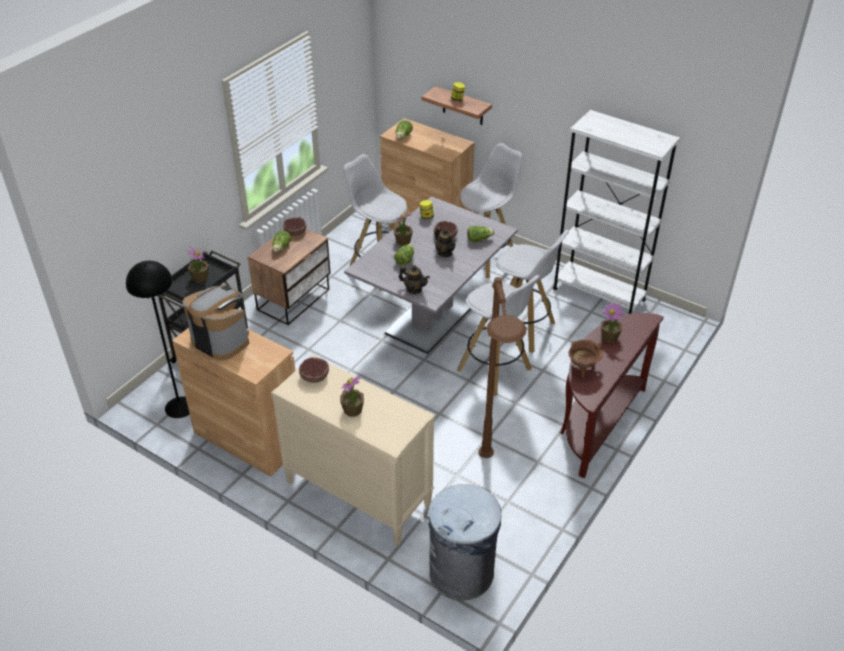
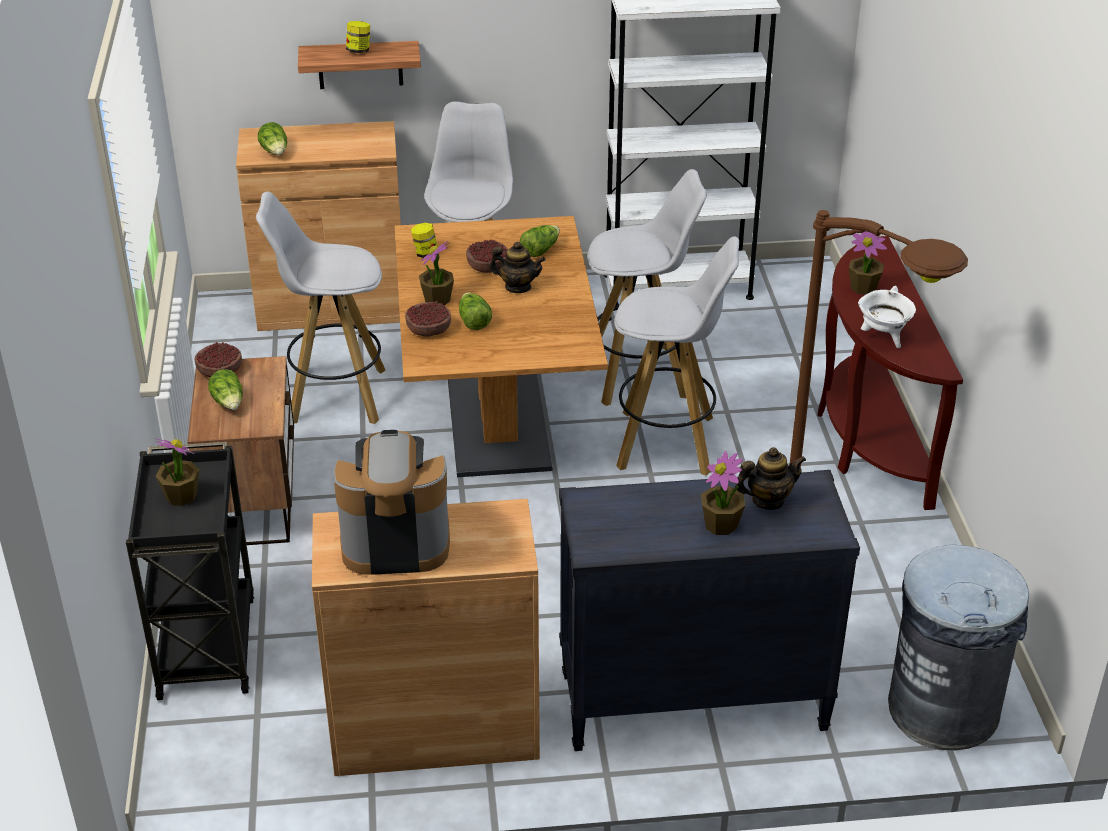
camera: 40 degrees left, 5 degrees down
(179, 407) = (259, 755): black floor lamp -> none
(314, 376) = (604, 513): bowl -> bowl (429, 329)
(357, 494) = (691, 702): beige dresser -> black dresser
(414, 289) = (541, 352): teapot -> teapot (767, 500)
(432, 317) = (497, 421): grey dining table -> brown dining table
(582, 368) = (883, 337): brown cooking pot -> white cooking pot

